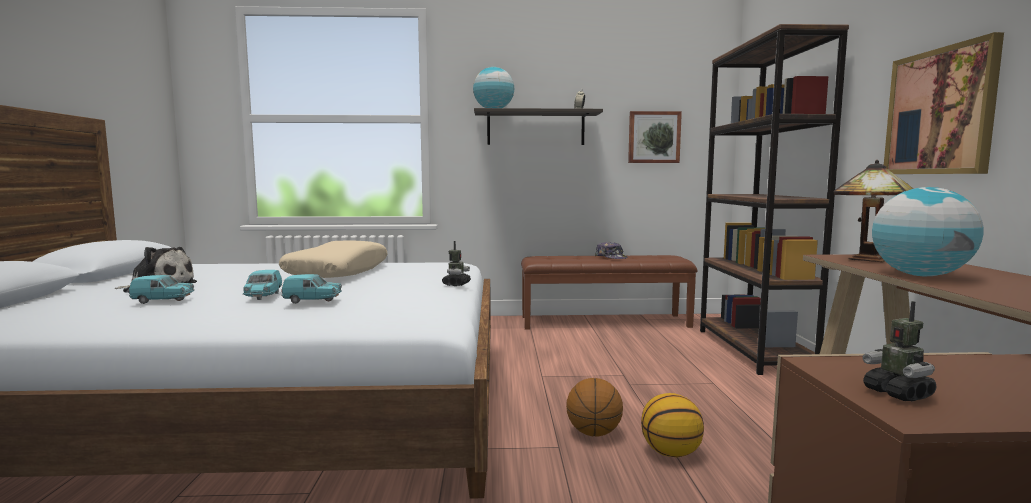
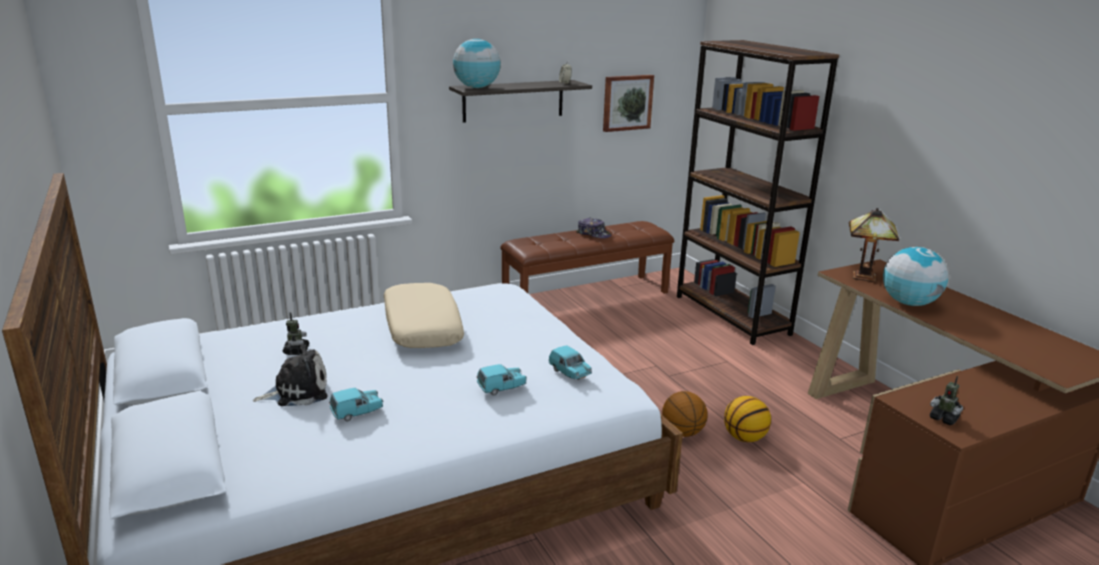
camera: 25 degrees left, 15 degrees up
(263, 296) = (438, 387): turquoise toy car -> turquoise toy car (569, 373)
(456, 284) = (565, 333): toy robot -> toy robot (296, 351)
(940, 112) = (909, 160): picture -> none

